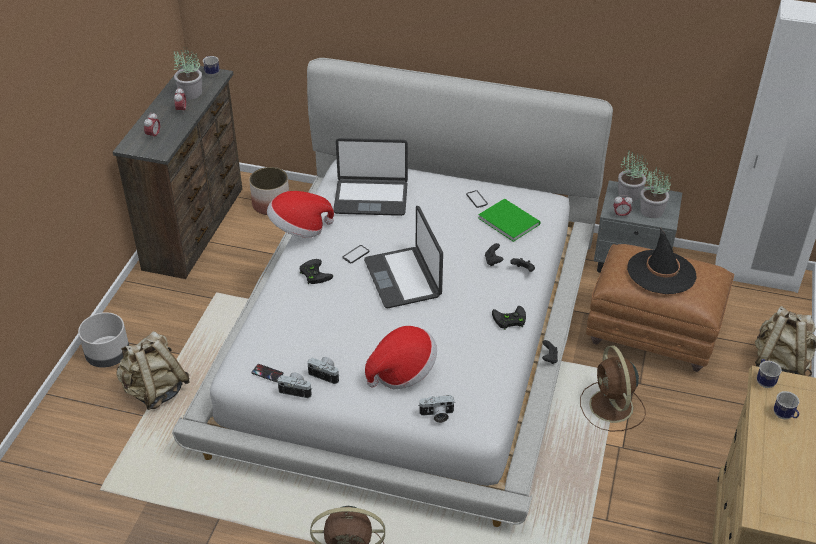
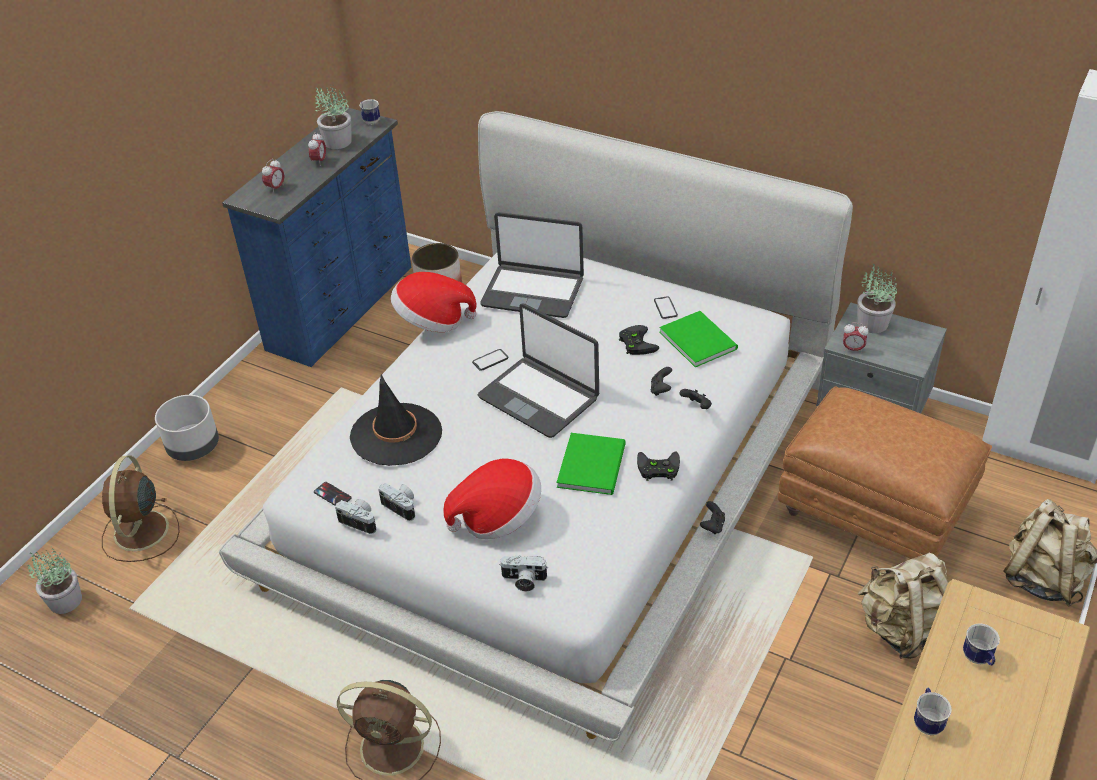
camera: 15 degrees right, 0 degrees up
(155, 391) = (232, 497): beige backpack -> beige backpack (902, 629)
(196, 228) = (343, 307): brown dresser -> blue dresser
(313, 273) = (431, 378): black game controller -> black game controller (635, 342)
(403, 278) = (539, 397): laptop -> laptop turned 45 degrees counterclockwise
(461, 323) = (594, 464): none -> green book
(611, 407) = (790, 603): brown fan -> brown fan (140, 532)
(651, 211) = (896, 349): potted plant -> potted plant (64, 601)
(661, 272) = (884, 432): black hat -> black hat (396, 434)
(764, 381) = (963, 603): mug -> mug (927, 721)

